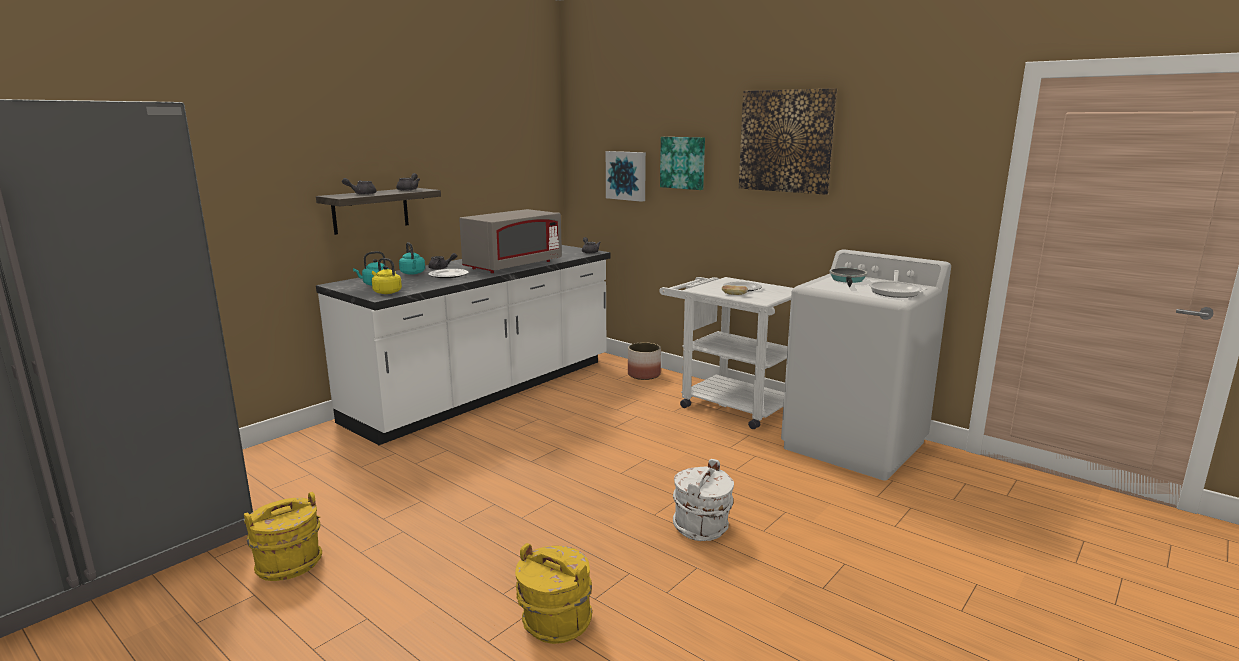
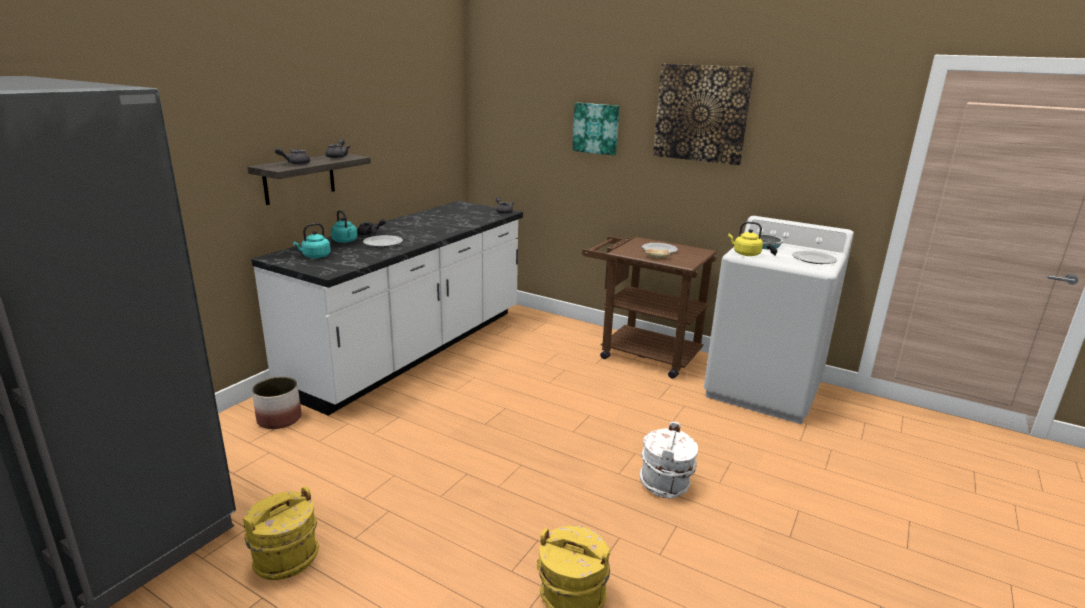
camera: 10 degrees left, 5 degrees up
(386, 292) = (332, 266): yellow kettle -> yellow kettle (745, 254)
(513, 266) = (440, 230): grey microwave -> none
(627, 175) = (537, 138): picture -> none
(644, 375) = (555, 325): planter -> planter (280, 419)
(728, 404) = (641, 353): white cart -> brown cart
(895, 291) = (814, 259): frying pan -> plate

